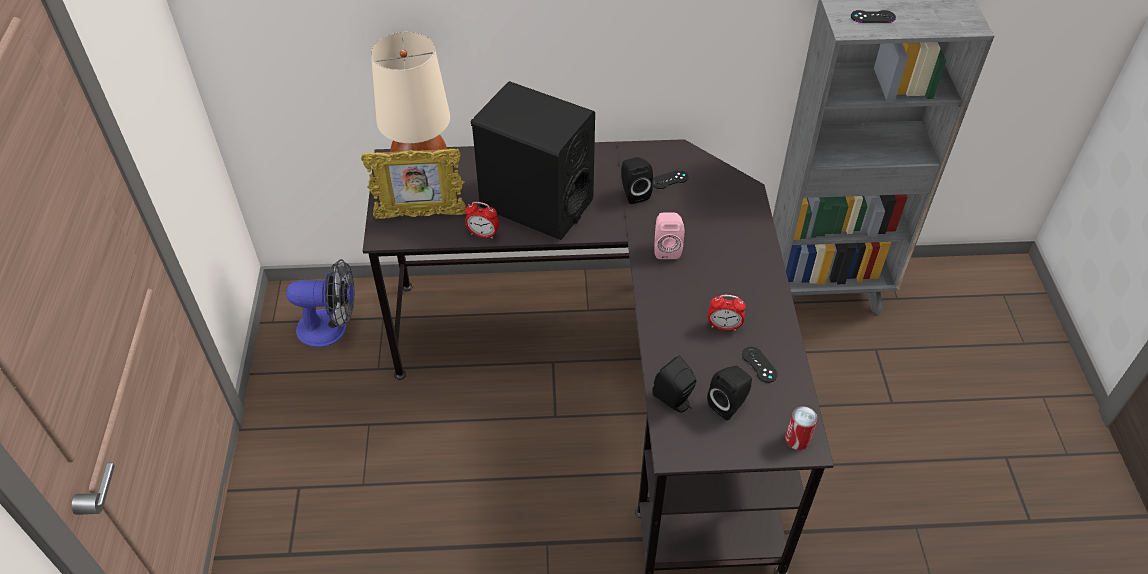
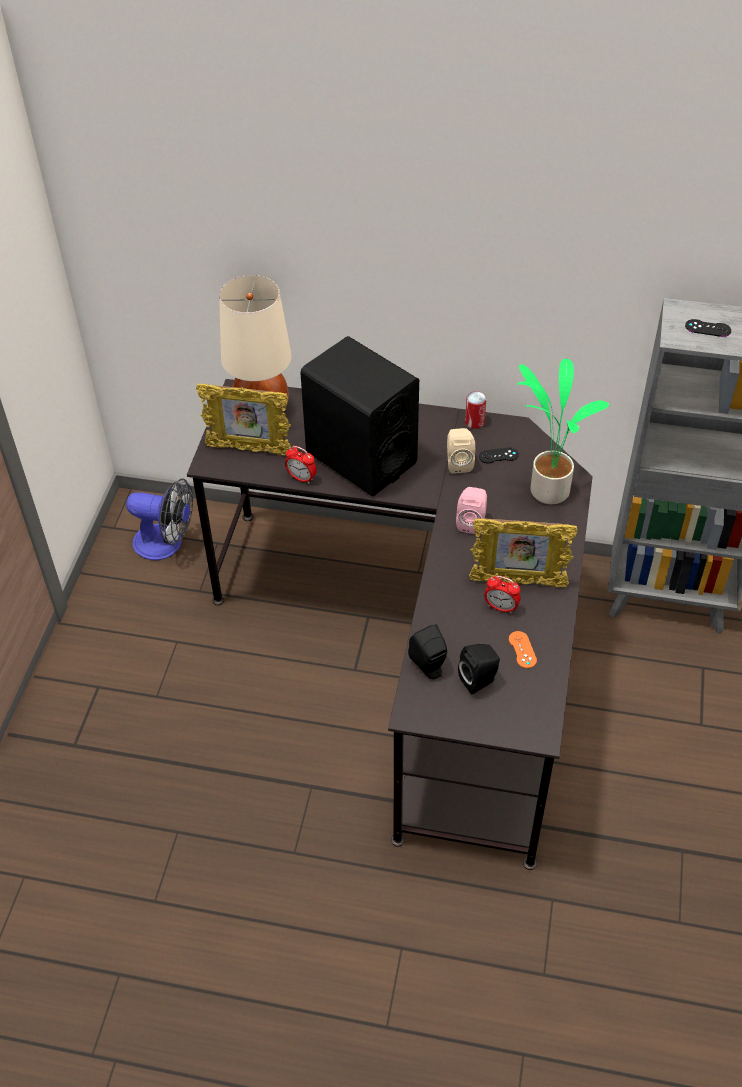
camera: 15 degrees right, 0 degrees up
(633, 193) = (458, 463): black speaker -> beige speaker
(727, 204) = (547, 489): none -> potted plant
(731, 298) = (518, 582): none -> picture frame
(759, 364) = (522, 650): black game controller -> orange game controller
(797, 439) = (533, 726): can -> can (474, 422)

